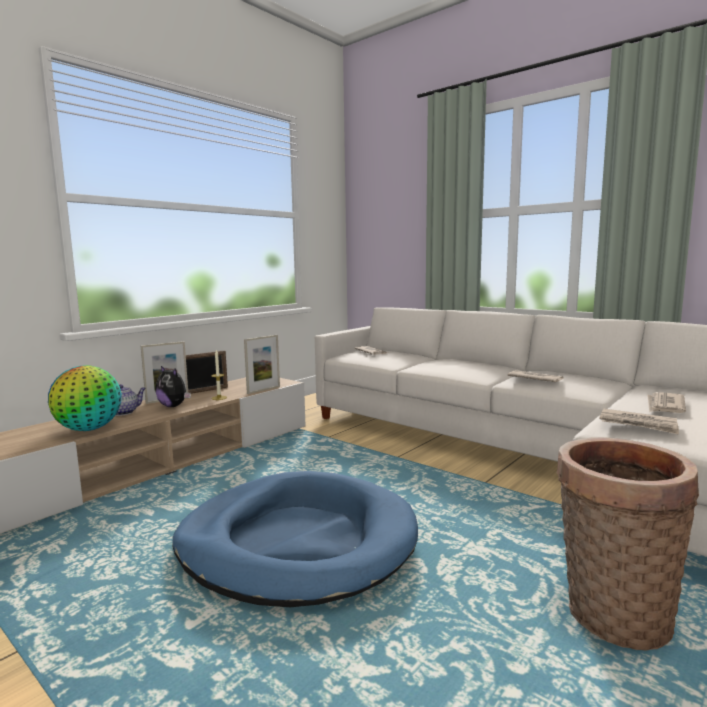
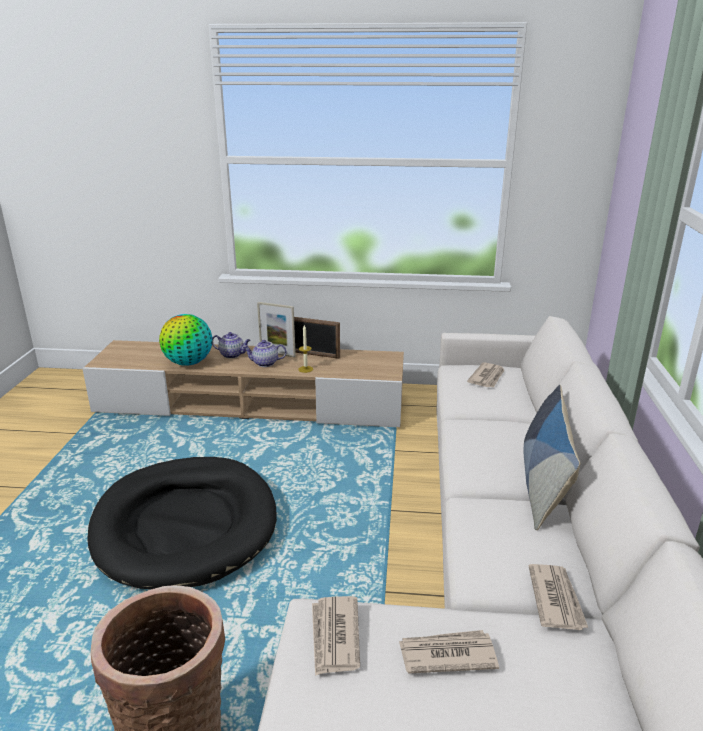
camera: 55 degrees right, 15 degrees up
(174, 406) = (265, 363): plush toy -> teapot
(263, 390) = (351, 376): picture frame -> none
(297, 542) = (185, 525): blue dog bed -> black dog bed
(507, 366) = (544, 482): none -> pillow
(534, 379) = (485, 518): newspaper -> newspaper (556, 598)

